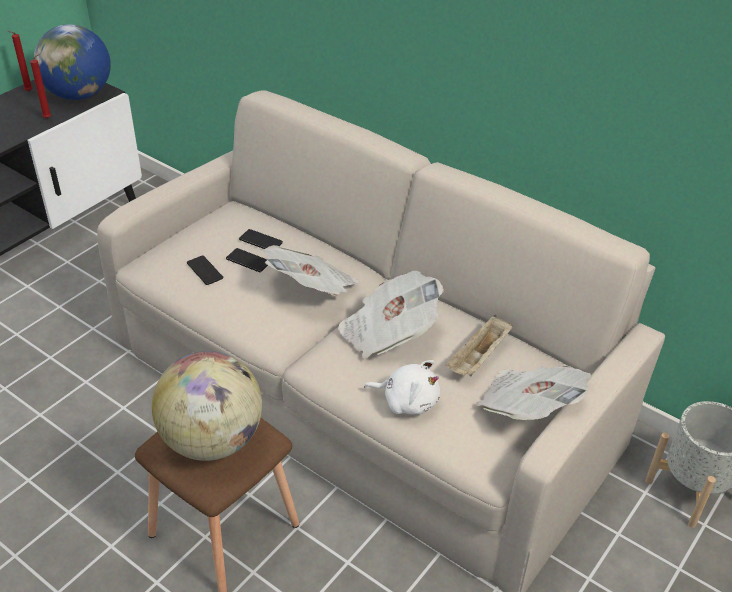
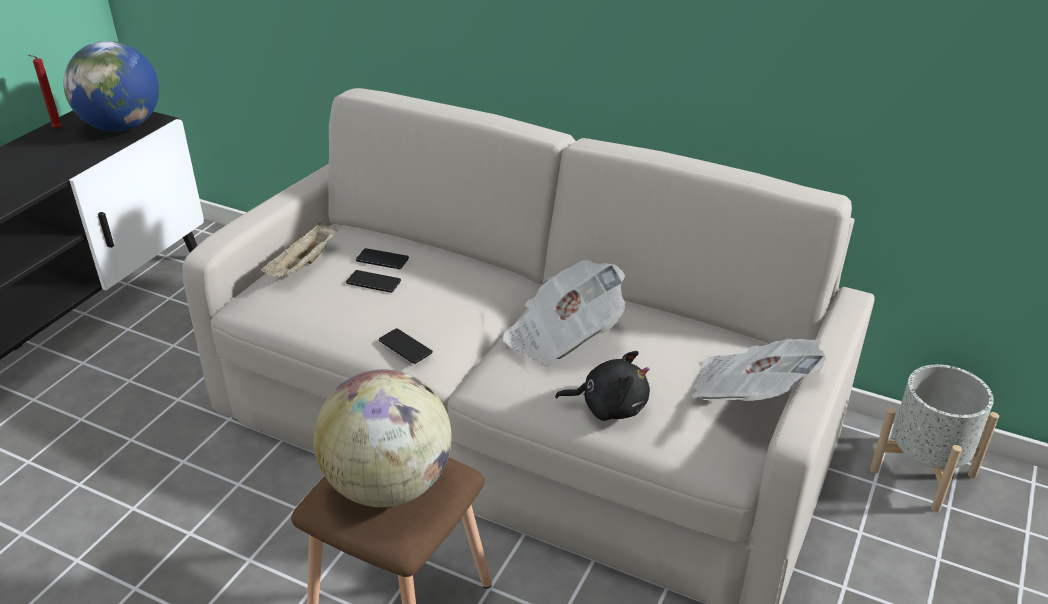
camera: 10 degrees left, 5 degrees down
(49, 118) = (90, 154): red candle -> none
(205, 271) = (324, 299): phone -> phone (405, 347)
(313, 289) = (459, 303): newspaper -> none
(407, 401) = (609, 406): white plush toy -> black plush toy
(478, 358) = (675, 349): beige tray -> beige tray (303, 265)

